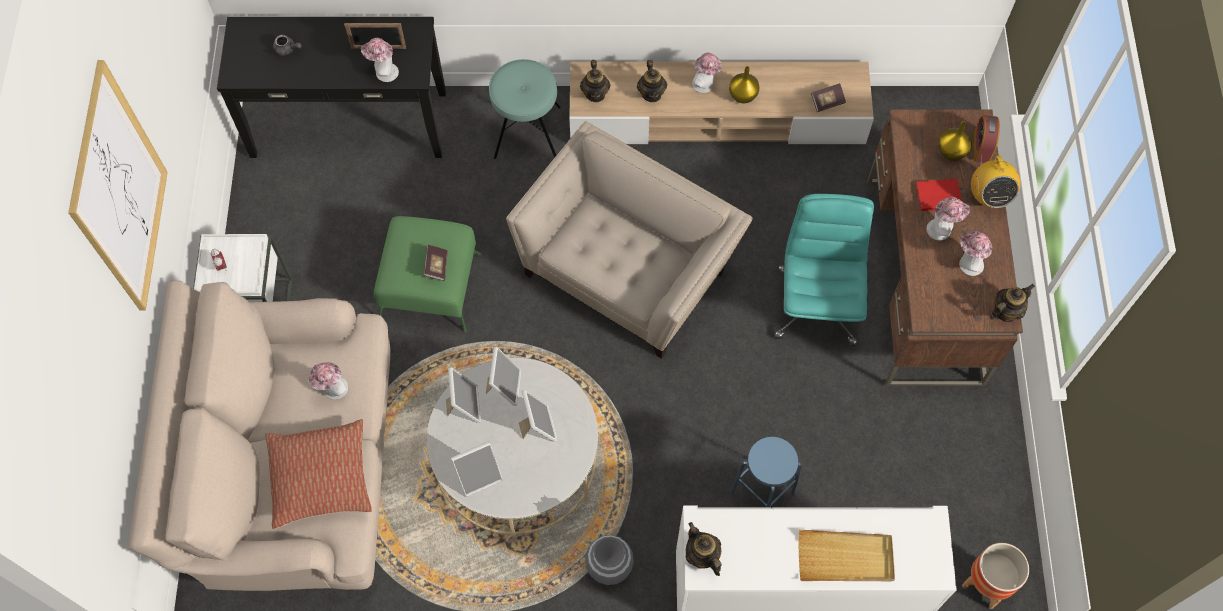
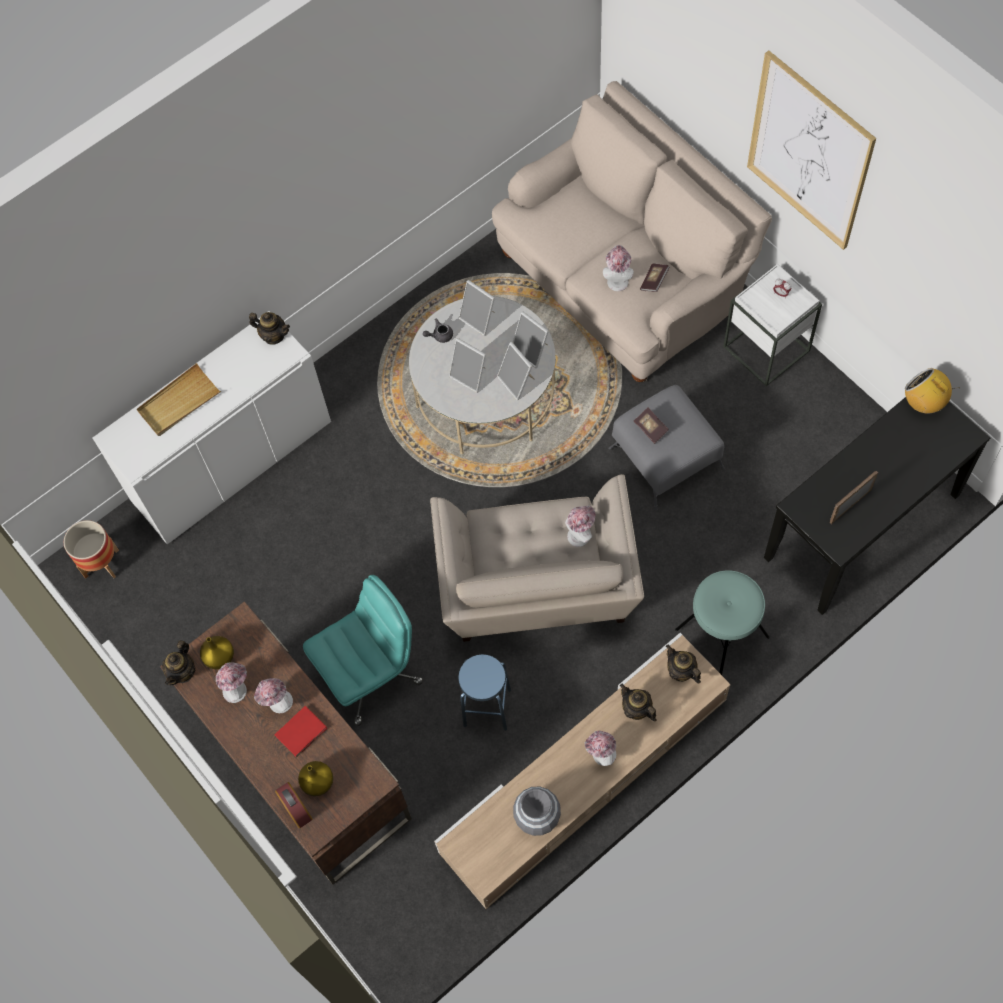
camera: 145 degrees right, 0 degrees up
(287, 49) = (913, 448): grey teapot -> grey teapot (439, 335)
(321, 478) = (568, 230): pillow -> none
(383, 72) = (822, 489): hat -> hat (580, 534)
(431, 286) = (666, 459): green ottoman -> grey ottoman
(479, 475) = (479, 319): picture frame -> picture frame turned 75 degrees counterclockwise
(609, 566) = (368, 382): grey vase -> grey vase (537, 816)
(742, 96) = (561, 770): yellow vase -> yellow vase (220, 657)
(762, 493) = (302, 503): blue stool -> blue stool (487, 708)
(816, 305) = (370, 673): turquoise office chair -> turquoise office chair turned 90 degrees counterclockwise
(827, 101) = (486, 825): book -> book (654, 281)
(988, 196) = (259, 765): radio -> radio (923, 402)

